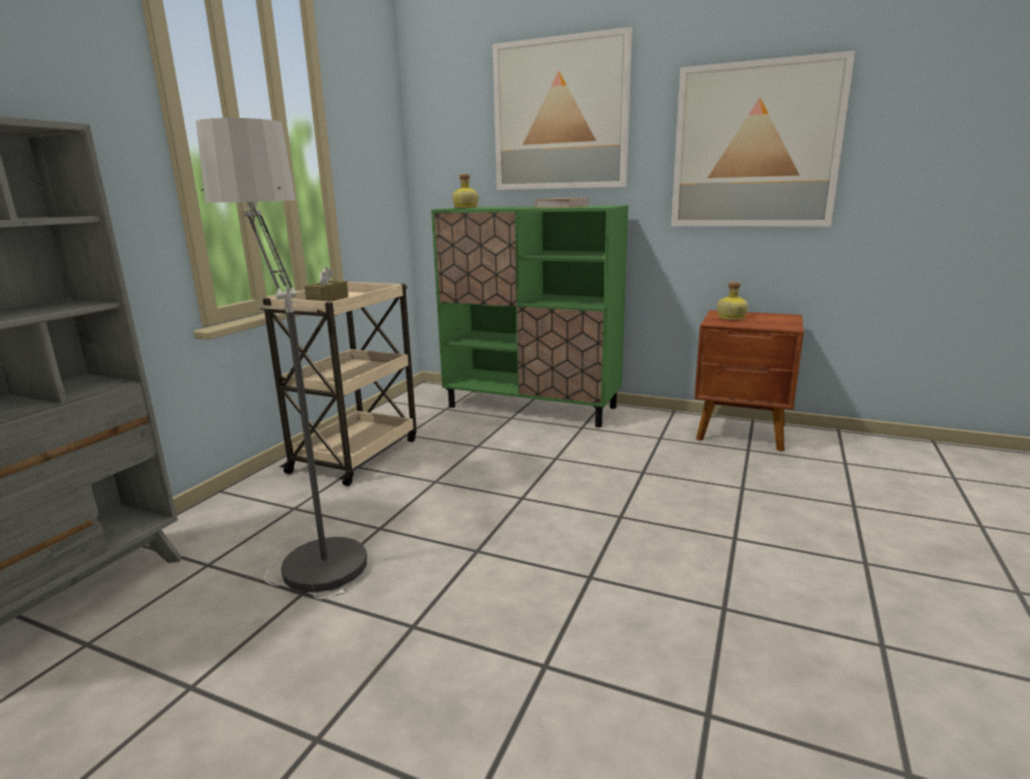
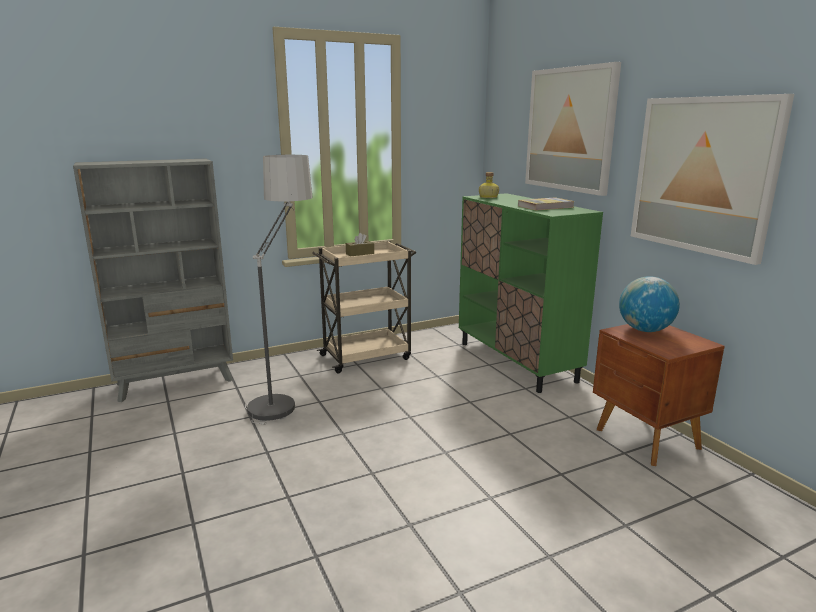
camera: 40 degrees right, 0 degrees up
(730, 317) = (645, 330): bottle -> globe

